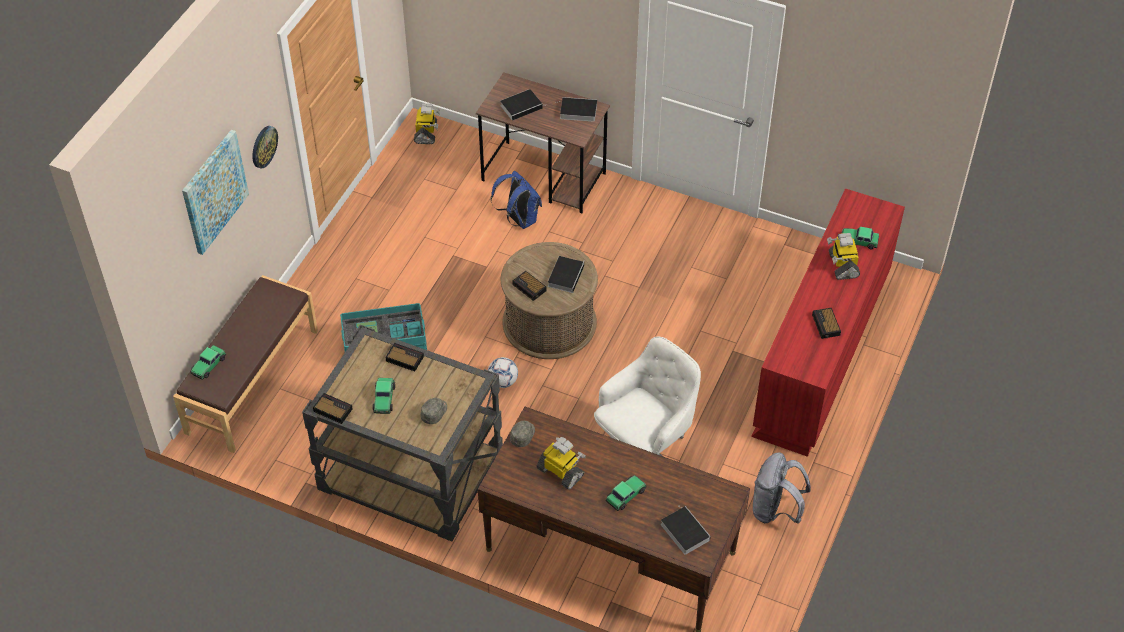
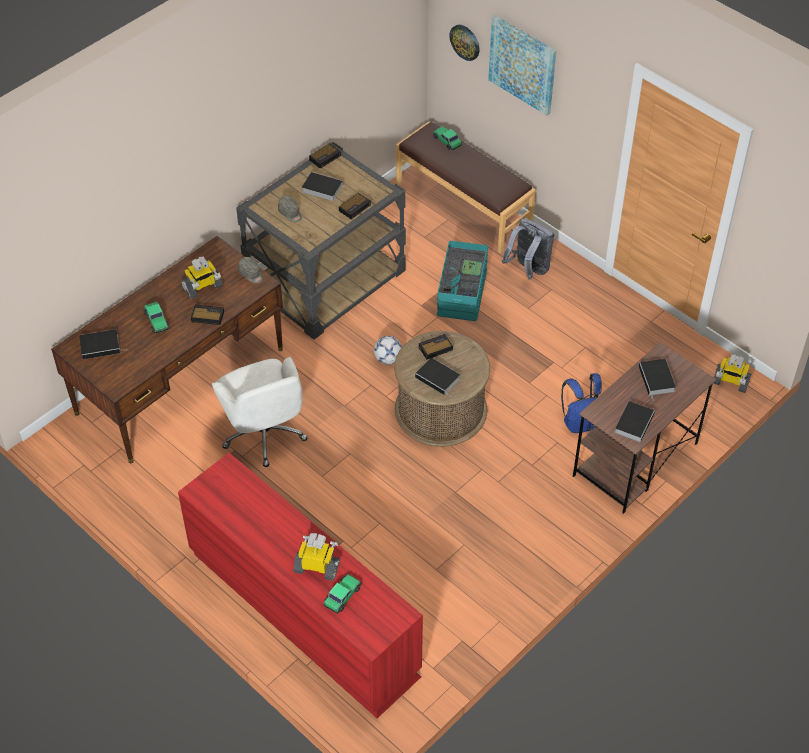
camera: 110 degrees right, 0 degrees up
(263, 146) = (583, 115): wall clock -> wall clock (465, 42)
(384, 398) = (321, 188): toy car -> book
(775, 510) = (153, 508): grey backpack -> grey backpack (528, 269)
(826, 325) = (249, 521): alarm clock -> alarm clock (207, 316)

